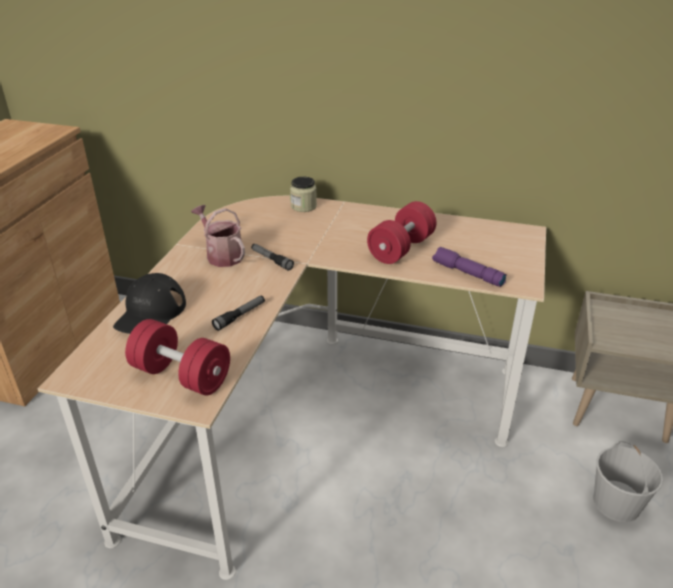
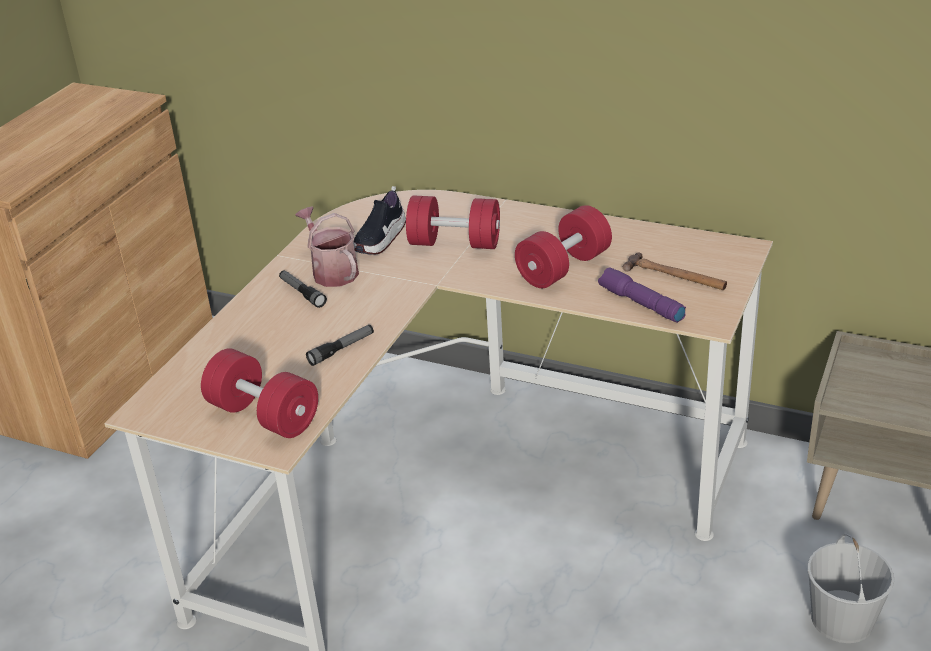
camera: 10 degrees right, 0 degrees up
(151, 313) = (237, 342): black cap -> none
(256, 231) = (380, 239): none -> shoe
(271, 260) = (393, 279): flashlight -> flashlight (302, 293)
(303, 206) = (449, 206): jar -> none
(314, 232) = (454, 243): none -> red dumbbell
(486, 253) = (675, 276): none -> hammer

